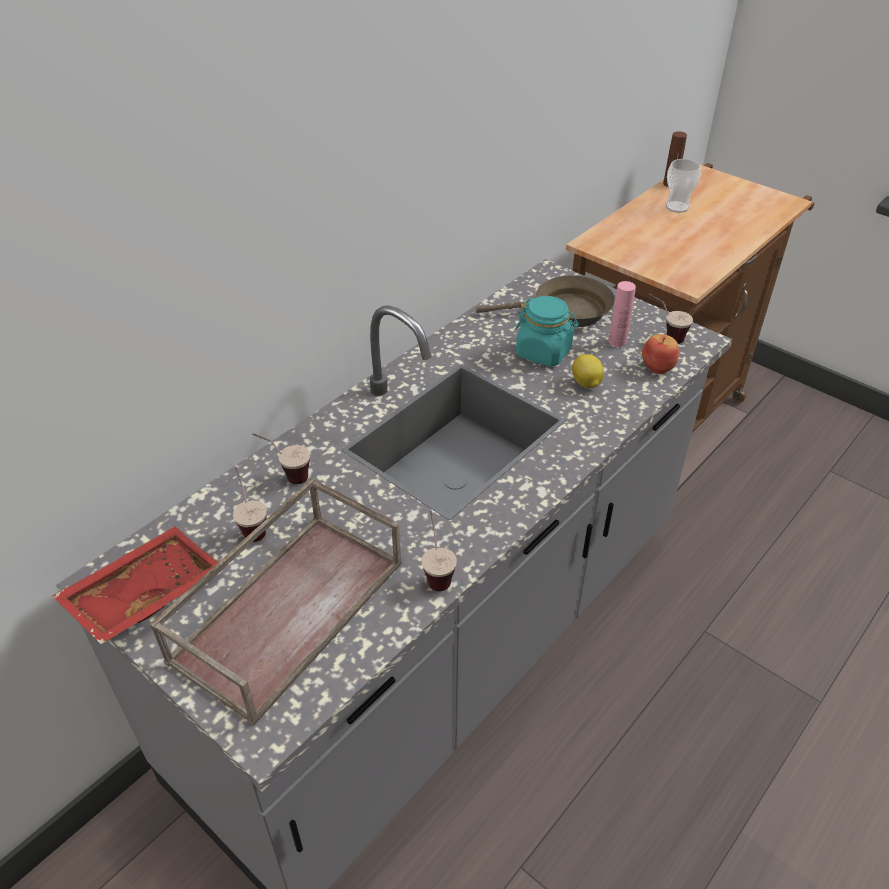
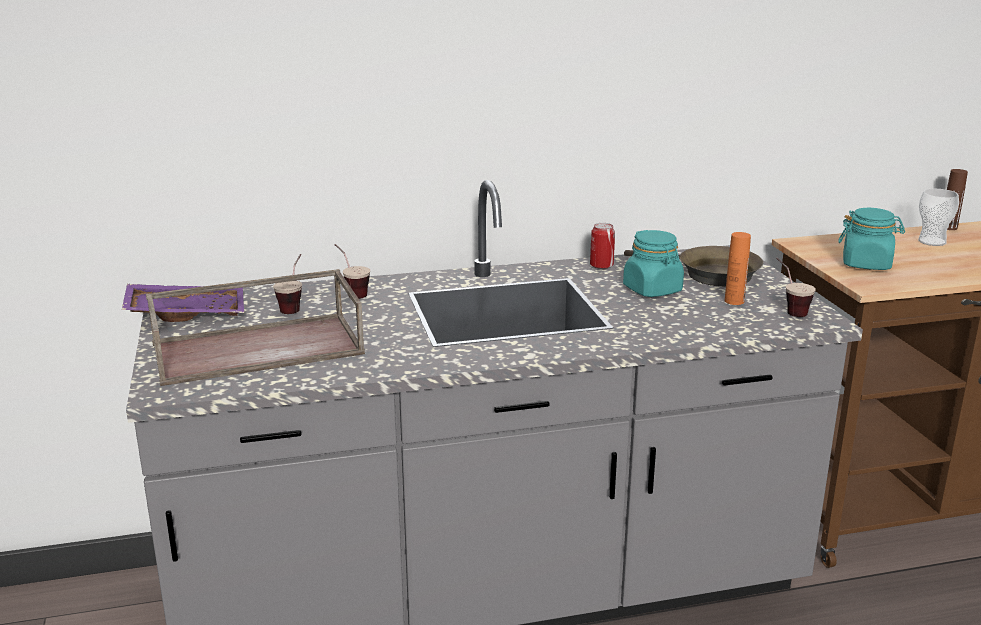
camera: 35 degrees right, 20 degrees down
(144, 593) = (187, 313): red tray -> purple tray
(436, 571) = (383, 365): cup -> none
(470, 335) = (601, 266): none -> can
(586, 384) = (664, 315): lemon -> none
(617, 341) = (734, 301): pink bottle -> orange bottle
(658, 366) = (752, 324): apple -> none
(663, 254) = (866, 264): none -> turquoise jar

